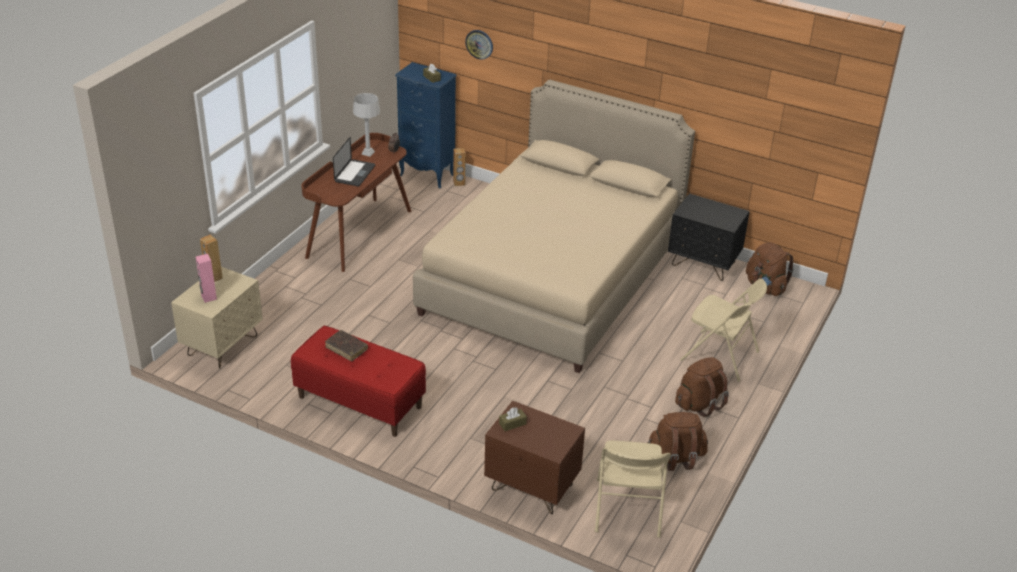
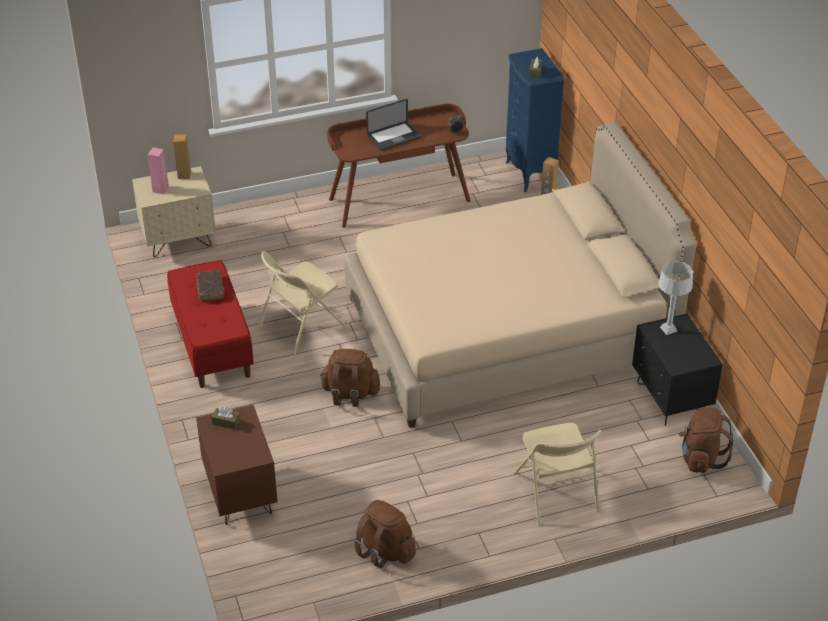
camera: 45 degrees right, 5 degrees up
(368, 153) = (431, 123): grey table lamp -> grey table lamp (668, 329)
(479, 44) = (582, 55): wall clock -> none
(627, 508) = (288, 561): beige chair -> beige chair (301, 326)
(699, 404) = (472, 520): brown backpack -> brown backpack (350, 394)

